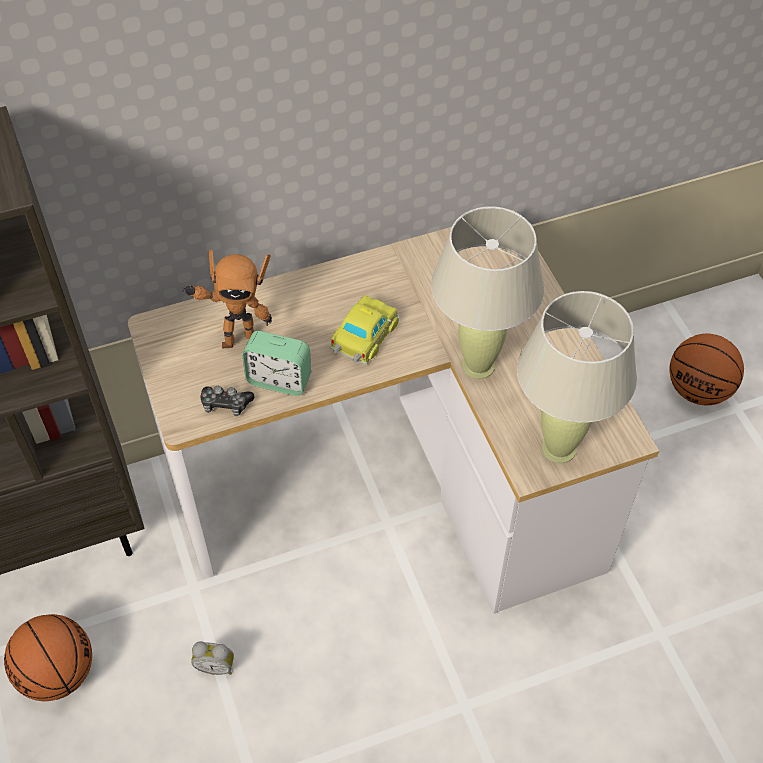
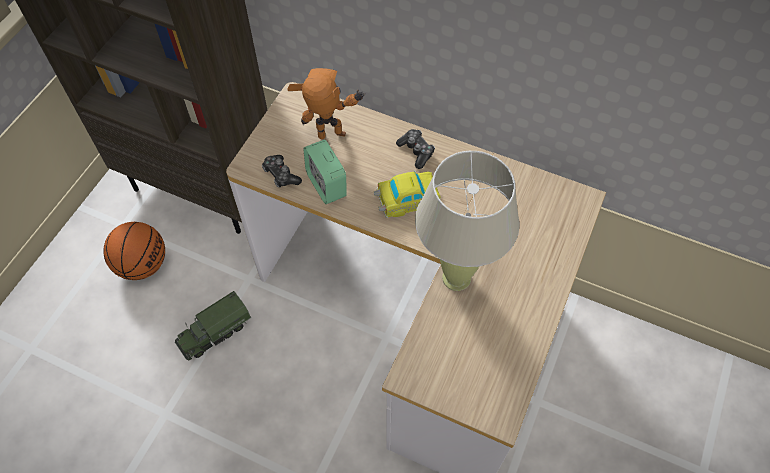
camera: 45 degrees right, 5 degrees up
(216, 666) = (214, 332): alarm clock -> toy truck
(236, 337) = (332, 139): toy robot -> toy robot turned 150 degrees clockwise
(325, 291) = (416, 151): none -> game controller
(559, 448) = (445, 379): beige table lamp -> none
(698, 390) = (687, 434): basketball -> none

